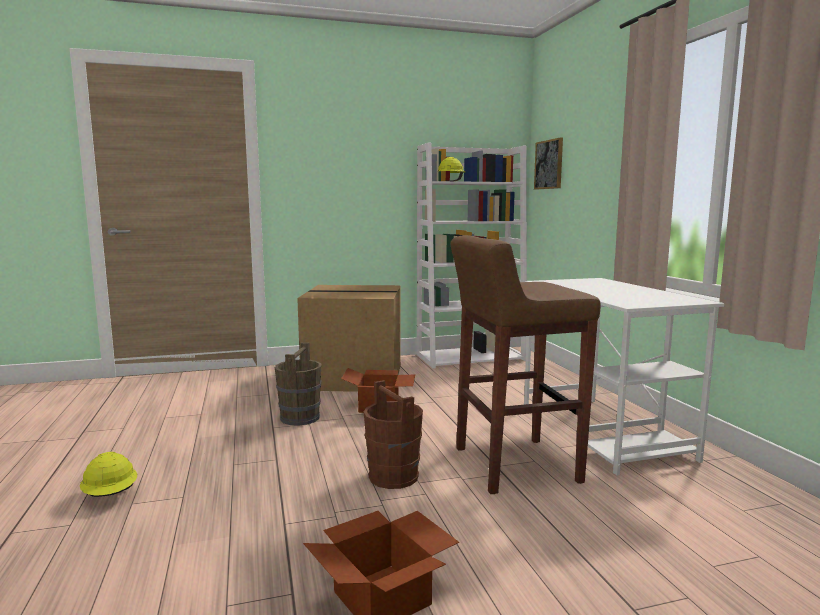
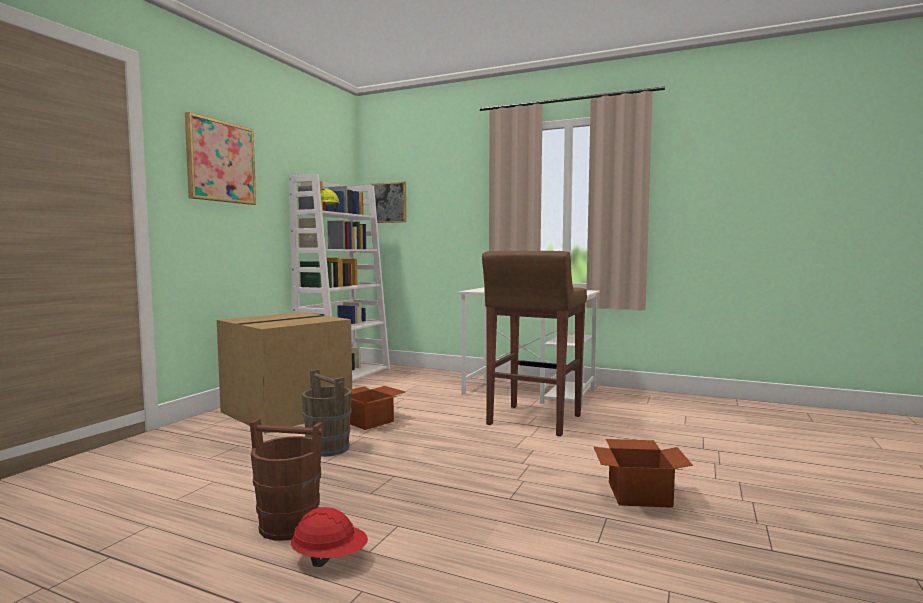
camera: 50 degrees left, 5 degrees down
(111, 495) = (330, 559): yellow hard hat -> red hard hat
(334, 142) = (220, 162): none -> picture
(393, 476) = (494, 450): brown bucket -> brown bucket (288, 525)

